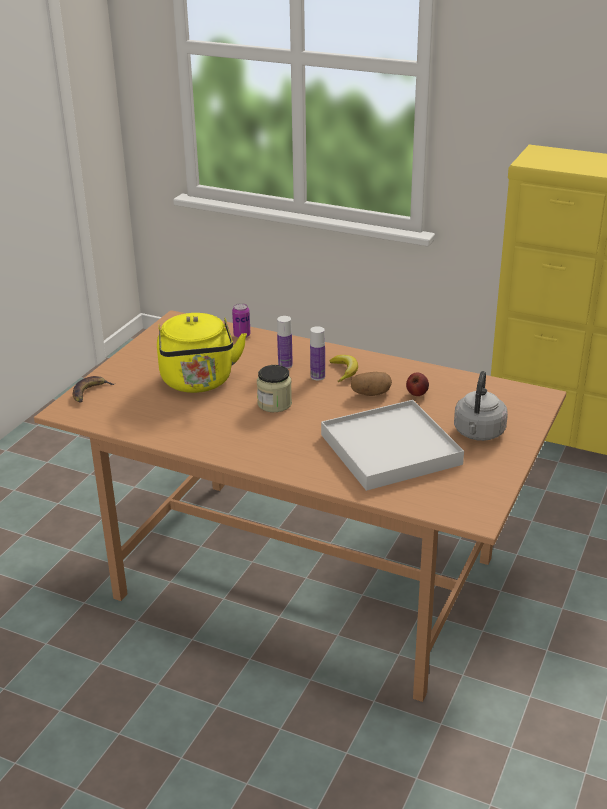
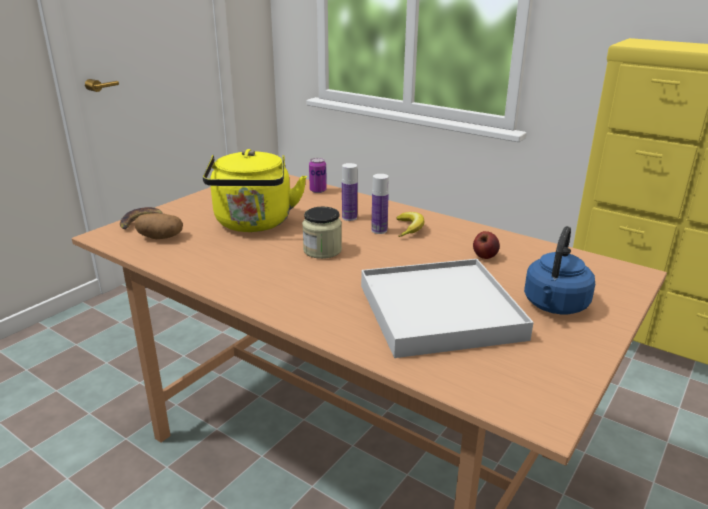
camera: 10 degrees right, 5 degrees down
(371, 393) = (432, 251): potato -> potato (160, 237)
(478, 433) = (554, 306): grey kettle -> blue kettle

